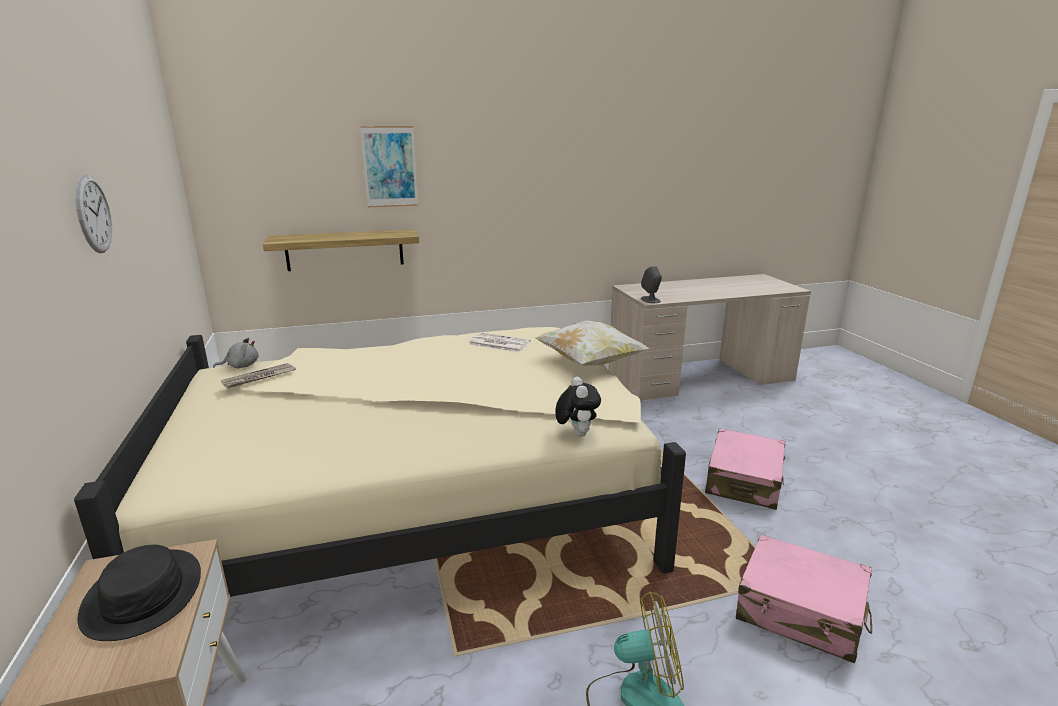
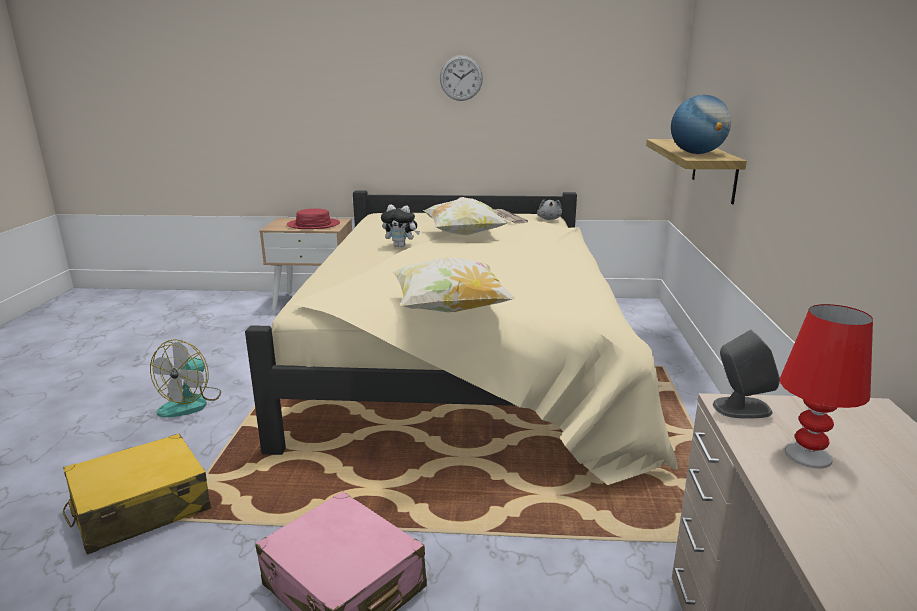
camera: 110 degrees right, 0 degrees up
(144, 594) = (313, 225): black hat -> red hat
(342, 393) = (464, 234): none -> pillow
(381, 234) = (696, 153): none -> globe
(390, 167) = (750, 71): picture -> none
(498, 343) = (543, 279): newspaper -> none
(576, 433) = (315, 287): plush toy -> plush toy (401, 246)
(674, 294) = (808, 456): none -> red table lamp
(800, 612) = (140, 508): pink suitcase -> yellow suitcase

